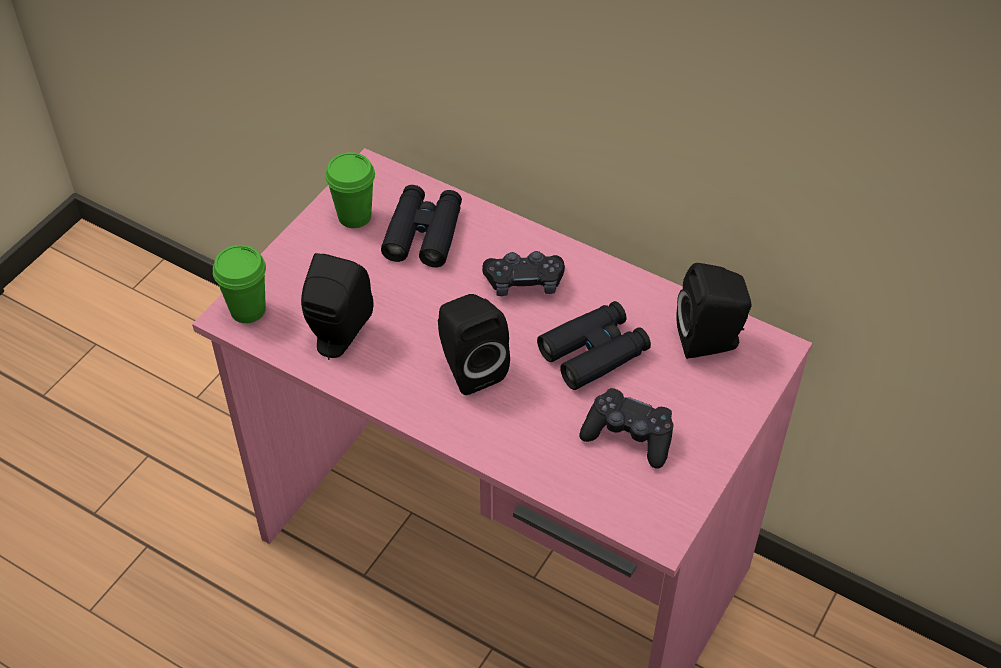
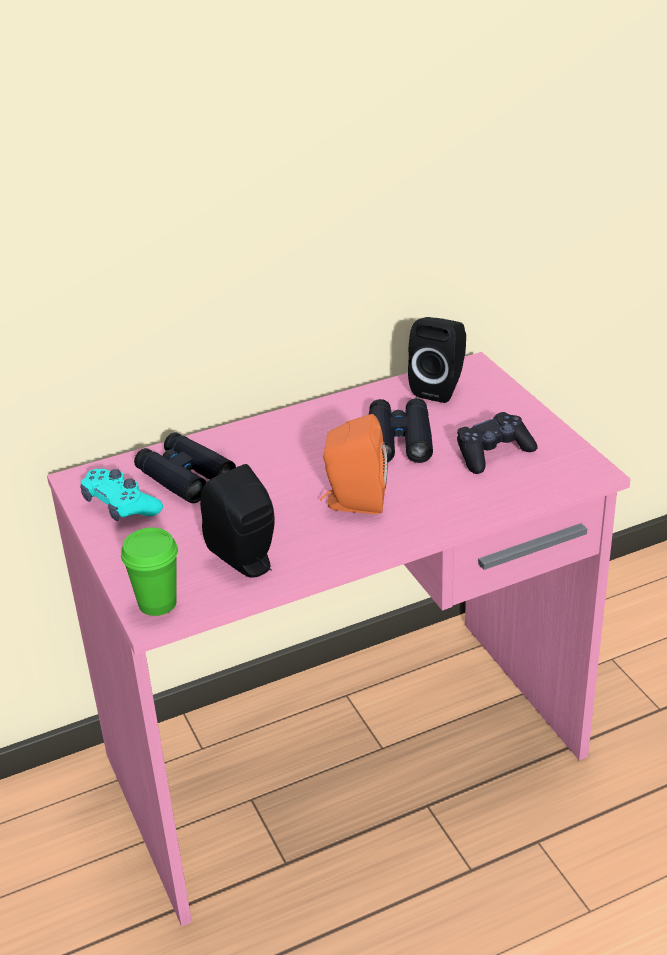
camera: 55 degrees left, 15 degrees down
(354, 216) = (120, 506): green cup -> turquoise game controller
(469, 367) = (353, 502): black speaker -> orange speaker
(524, 282) = (294, 446): black game controller -> none

